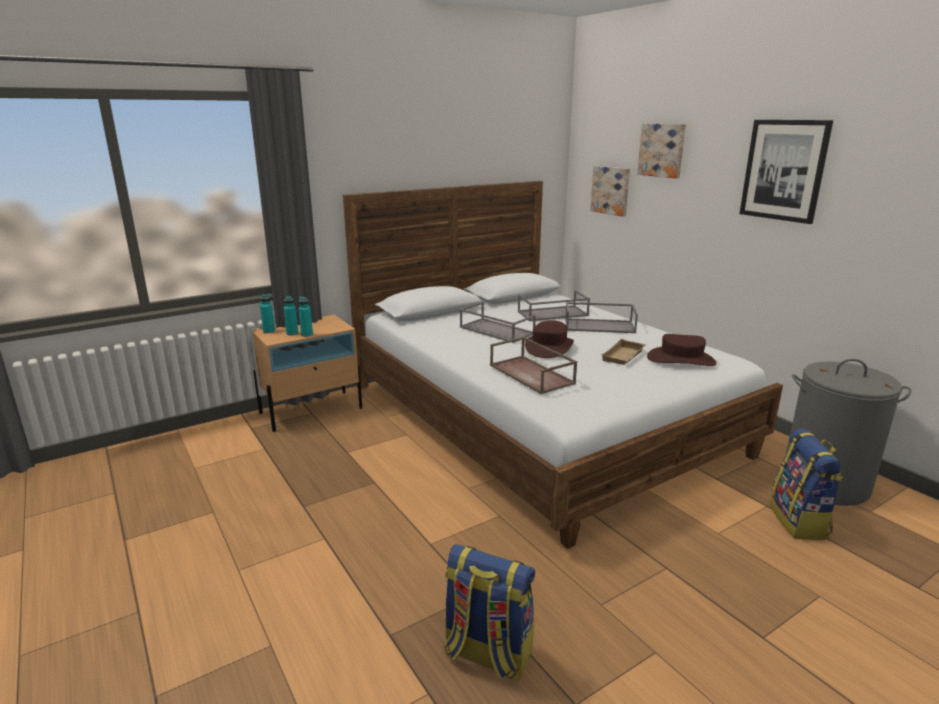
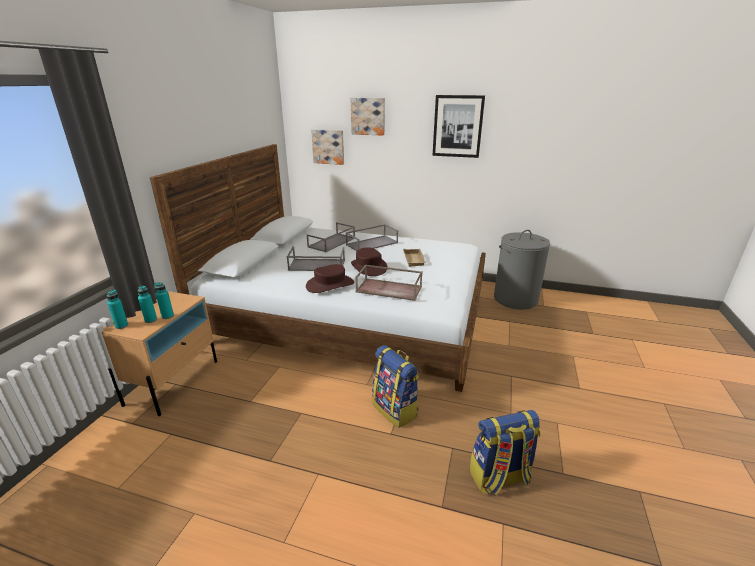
camera: 40 degrees left, 5 degrees up
(681, 359) = (444, 253): brown hat -> brown hat (330, 284)
(799, 521) = (528, 323): backpack -> backpack (395, 409)

